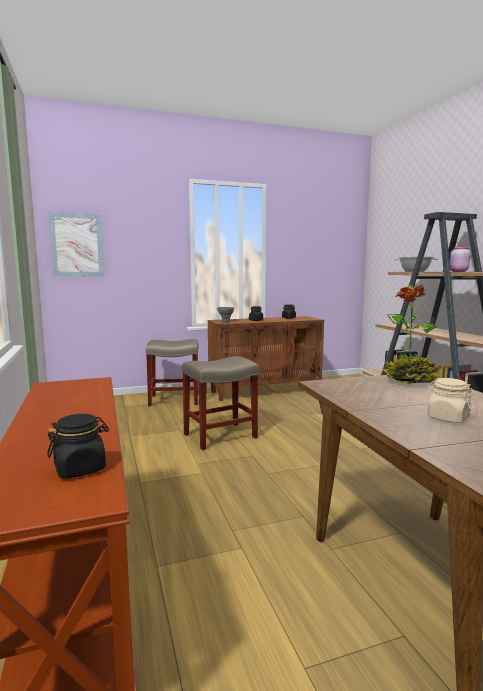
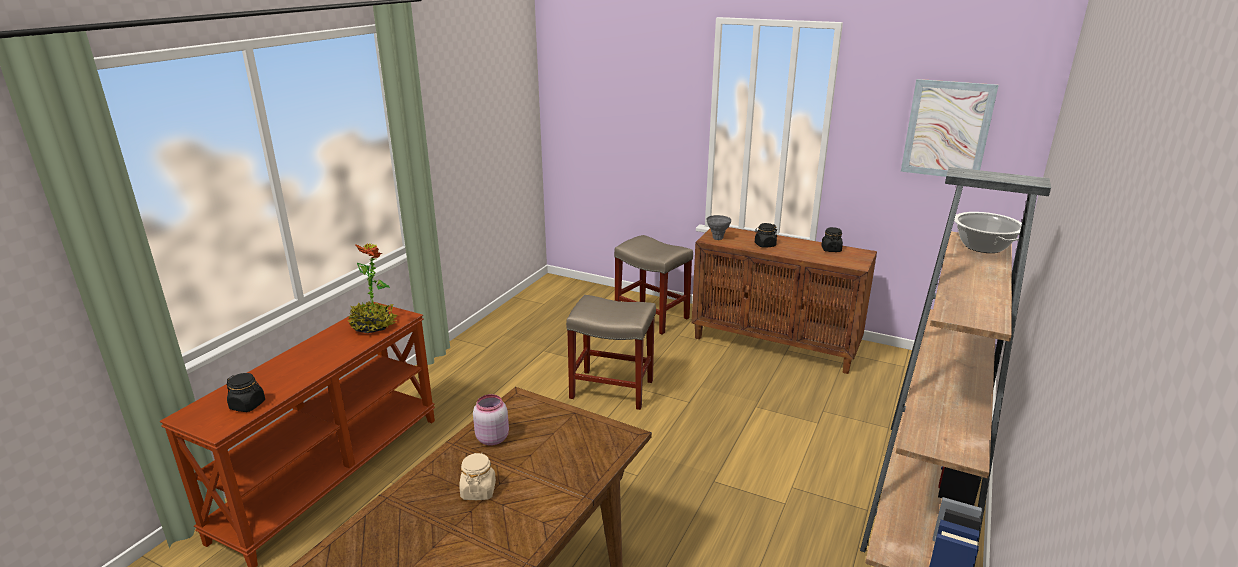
camera: 45 degrees right, 15 degrees up
(77, 245) = (577, 104): picture -> picture (947, 129)
(411, 382) = (591, 439): potted plant -> potted plant (373, 326)
(458, 271) = (963, 288): pink jar -> pink jar (492, 438)

